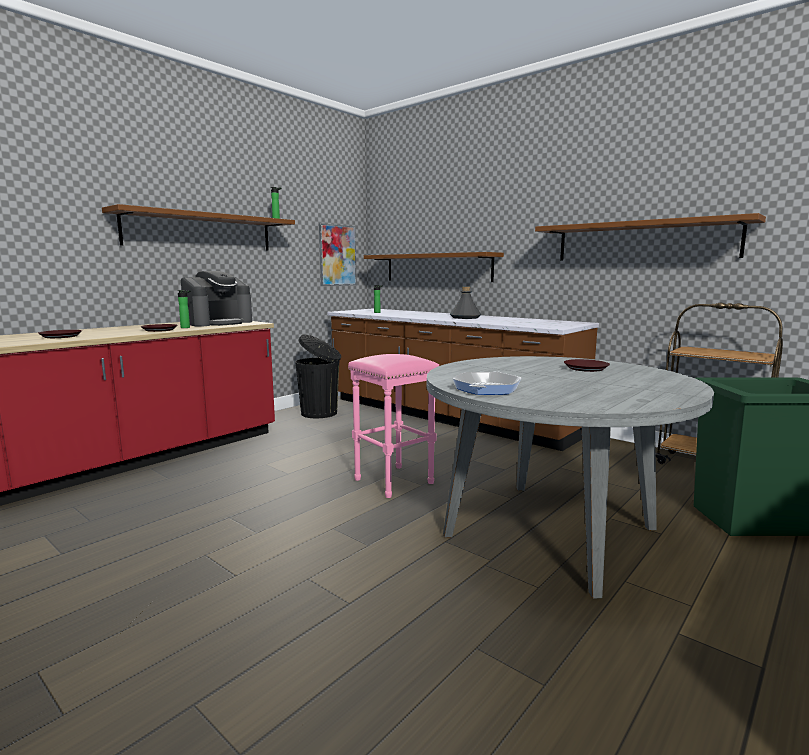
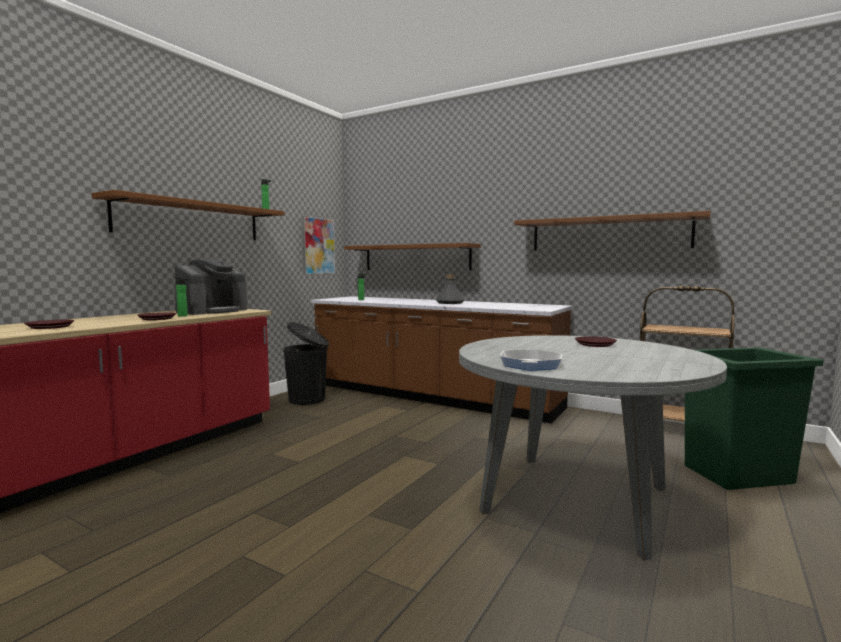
camera: 10 degrees left, 5 degrees down
(394, 480) = (409, 461): pink stool -> none

